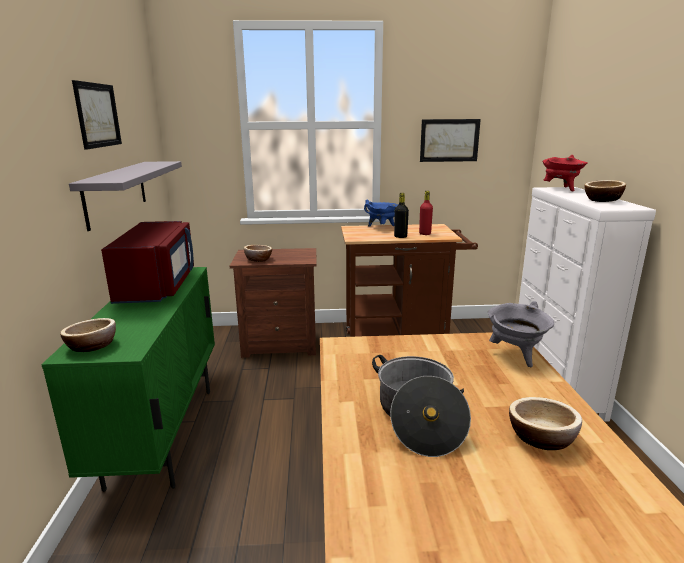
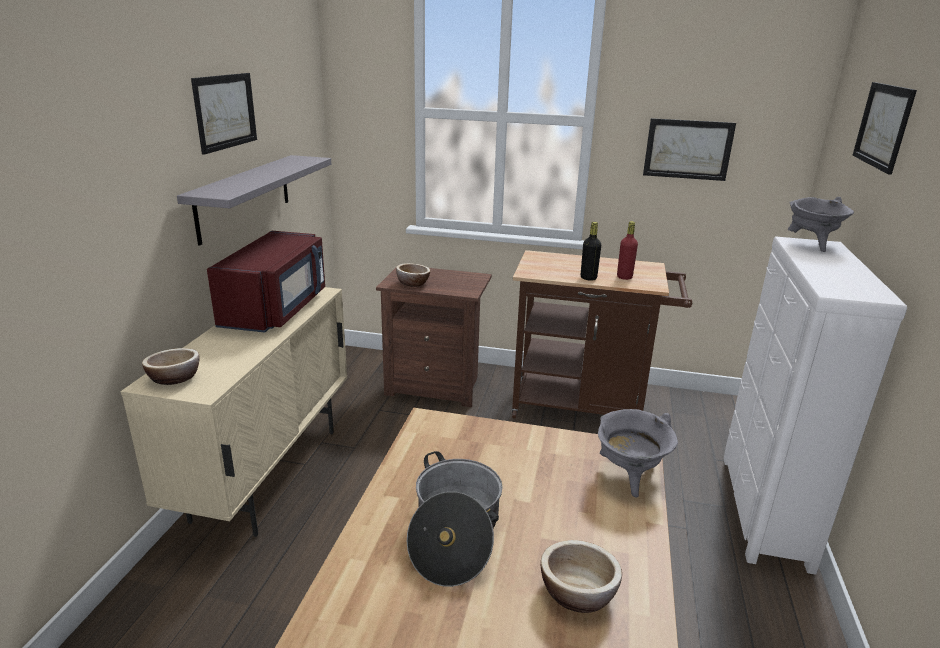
camera: 15 degrees right, 5 degrees up
(164, 434) = (268, 473): green cabinet -> beige cabinet
(382, 227) = (575, 259): blue cooking pot -> none
(561, 189) = (811, 245): red cooking pot -> grey cooking pot
(596, 102) = (883, 126): none -> picture
(602, 200) = (846, 276): bowl -> none

